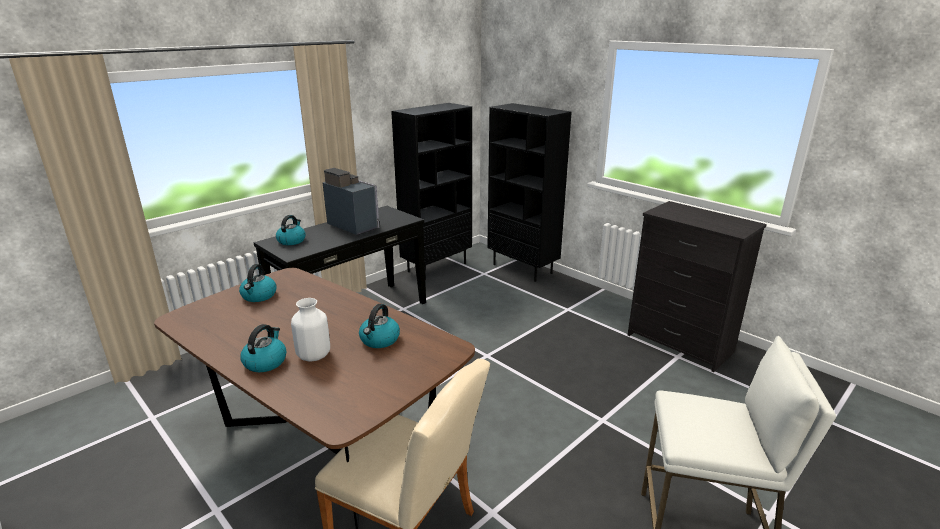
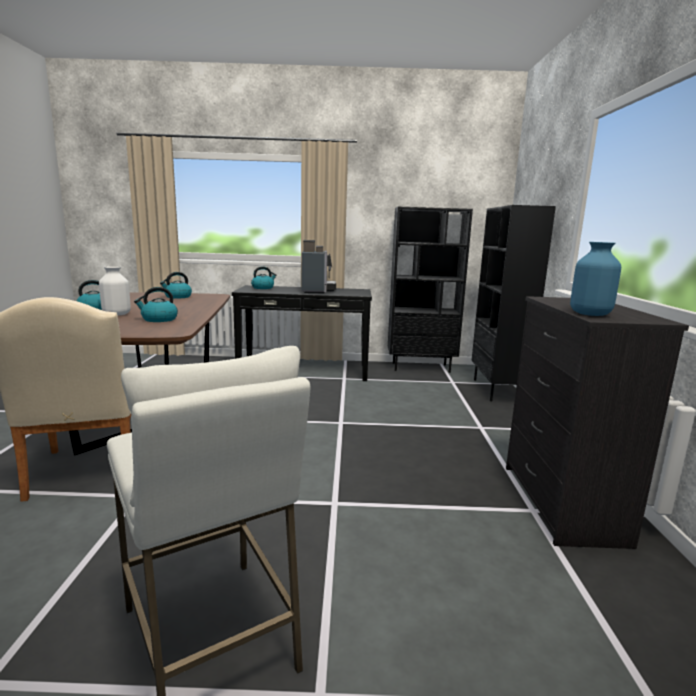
camera: 45 degrees right, 10 degrees down
(721, 228) = (589, 314): none -> blue vase

